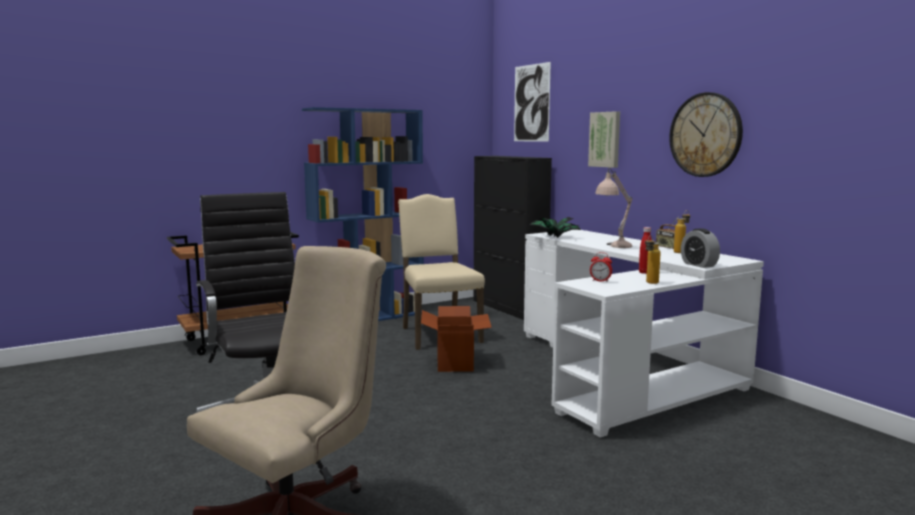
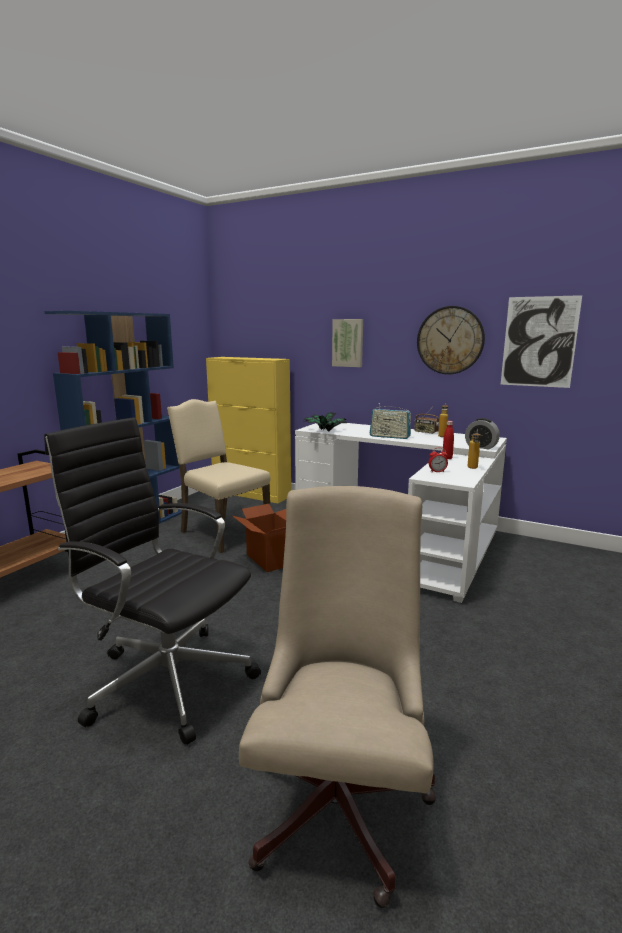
camera: 30 degrees left, 5 degrees up
(509, 308) = (251, 493): black cabinet -> yellow cabinet
(531, 103) = (261, 308): picture -> picture (539, 342)
(613, 247) = (389, 436): beige table lamp -> radio

